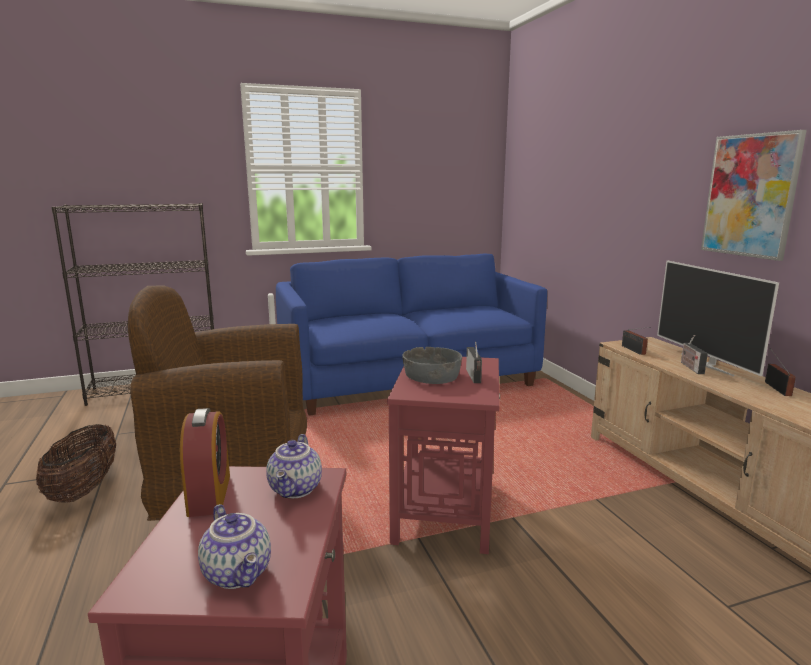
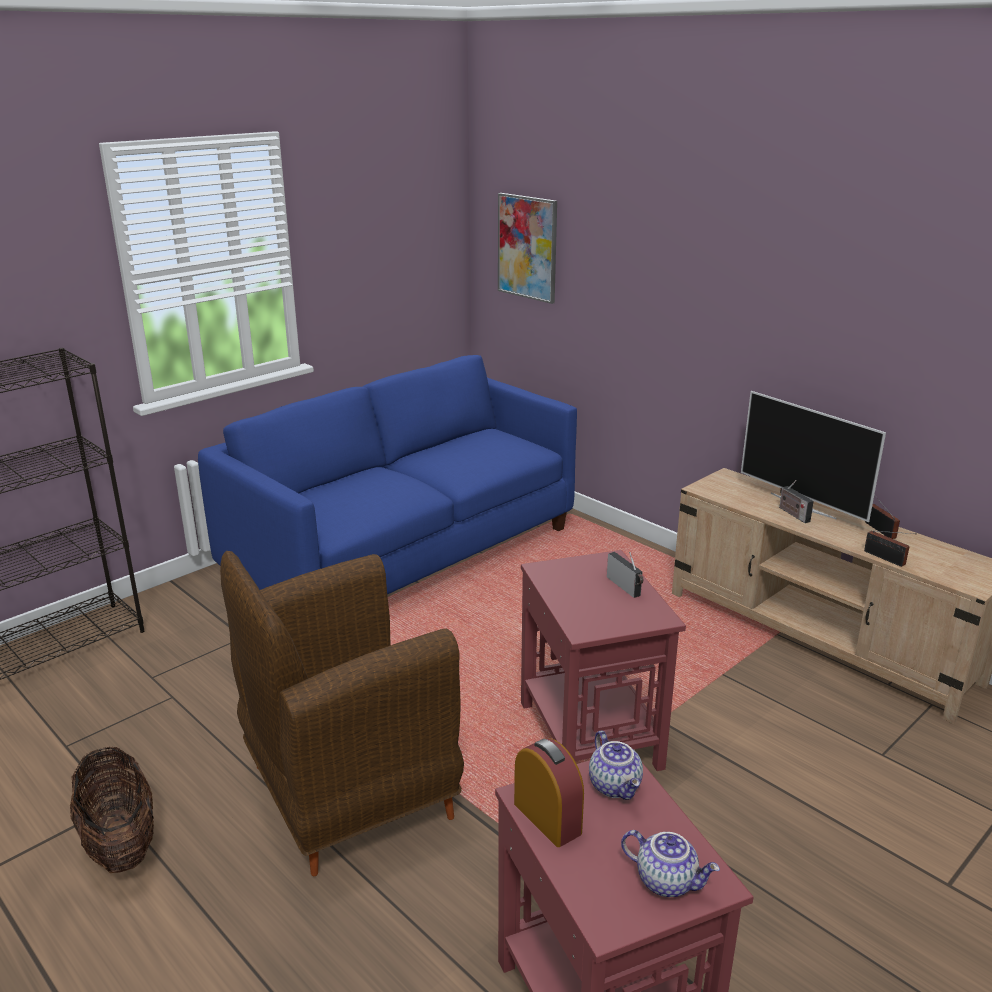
camera: 25 degrees left, 10 degrees up
(432, 376) = (583, 596): grey bowl -> none
(634, 350) = (724, 496): radio -> radio (886, 559)
(750, 195) = (840, 326): picture -> picture (527, 247)

